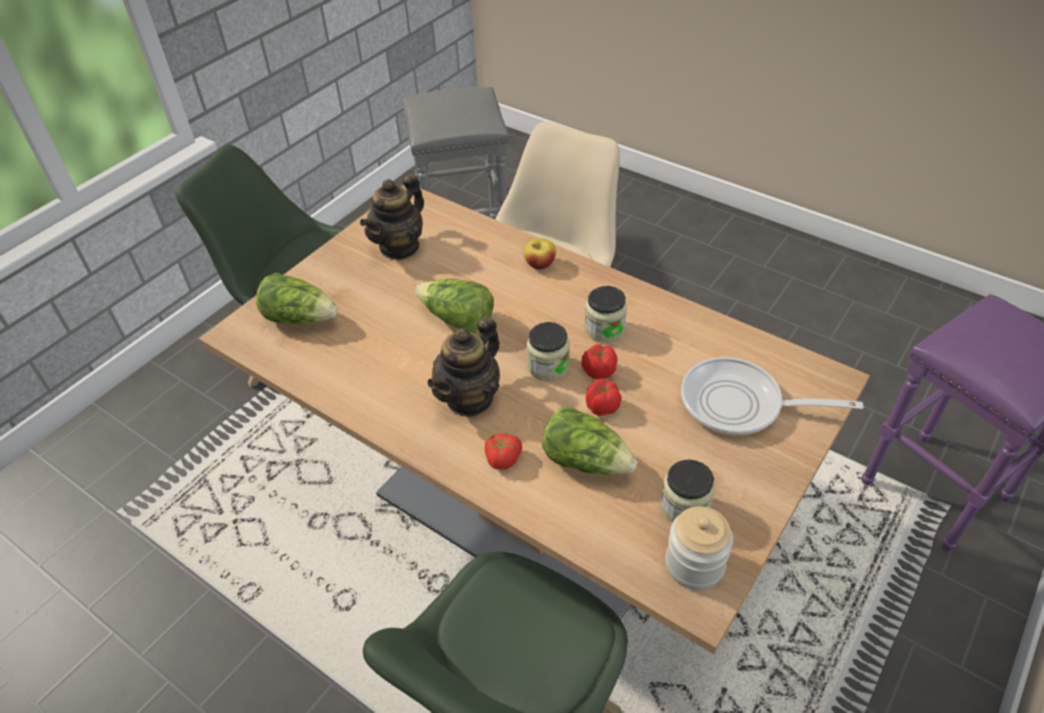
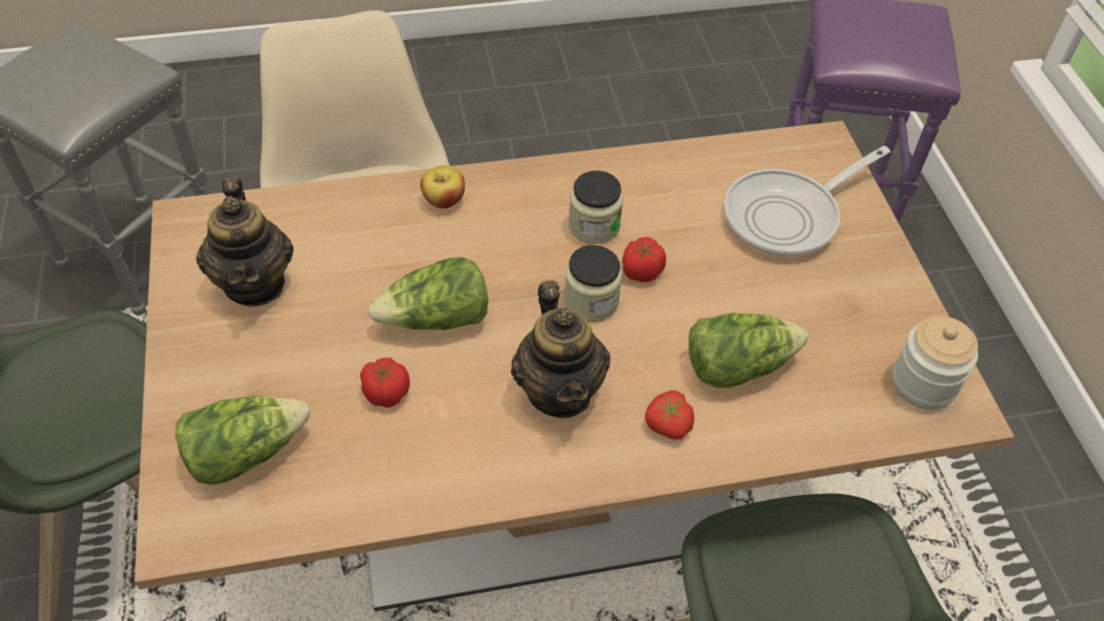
camera: 50 degrees left, 5 degrees up
(602, 406) = (686, 303): tomato -> tomato (385, 392)
(684, 507) = (859, 341): jar -> none

